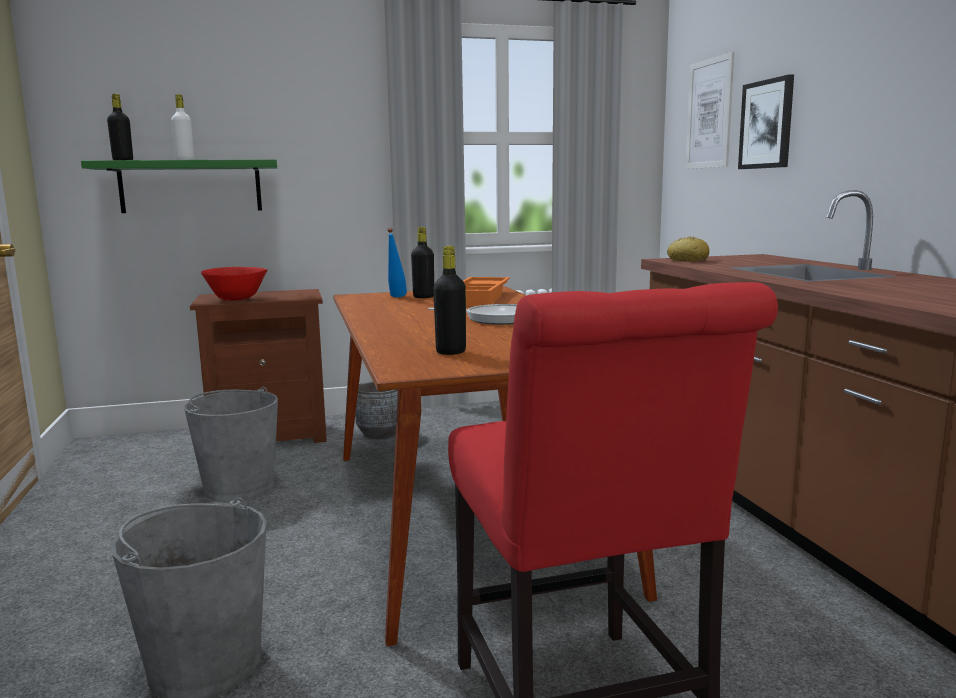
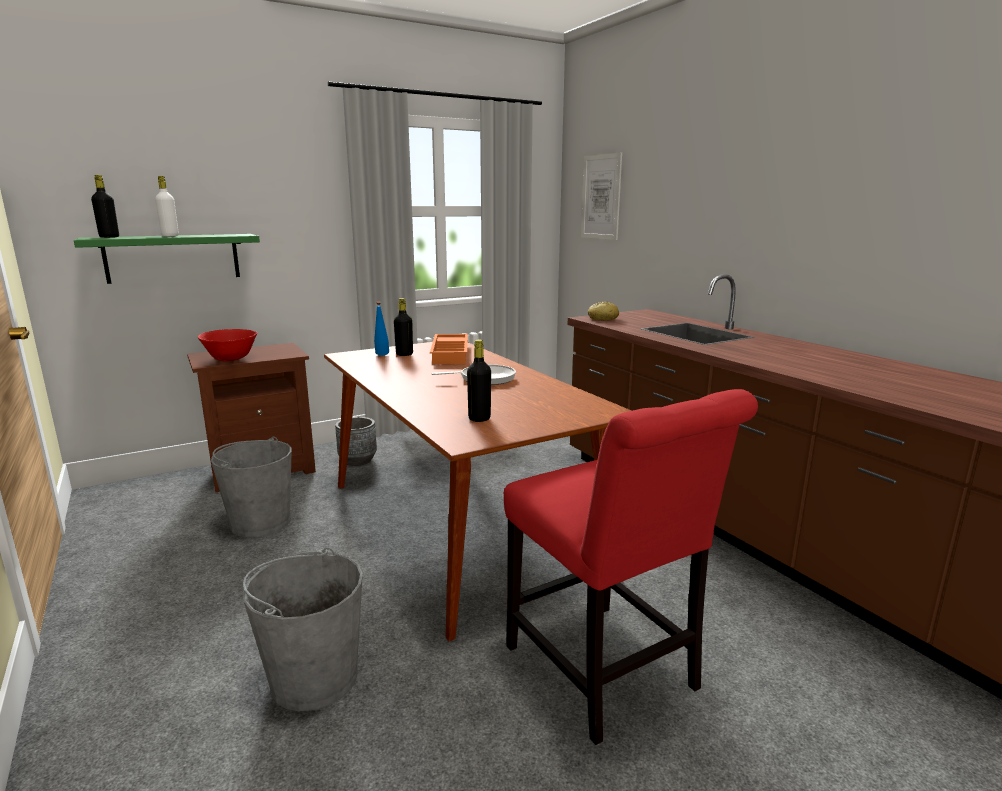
camera: 15 degrees left, 5 degrees up
(767, 124) = (649, 212): picture -> none

